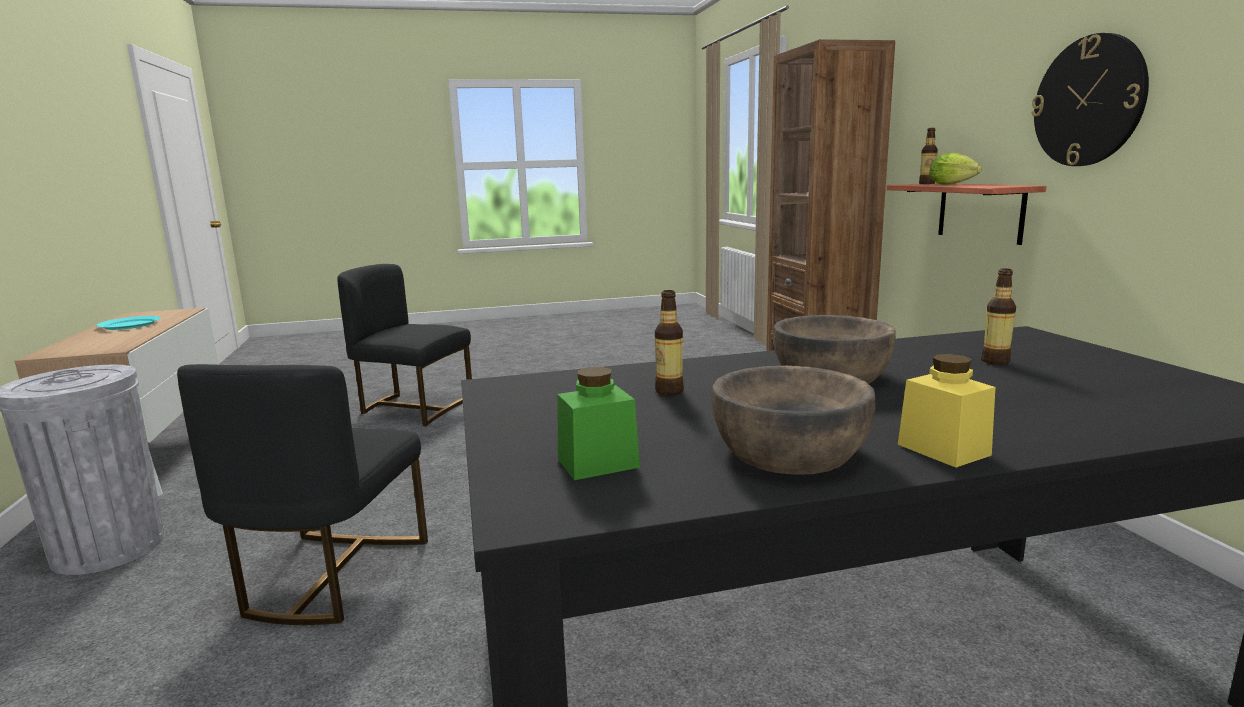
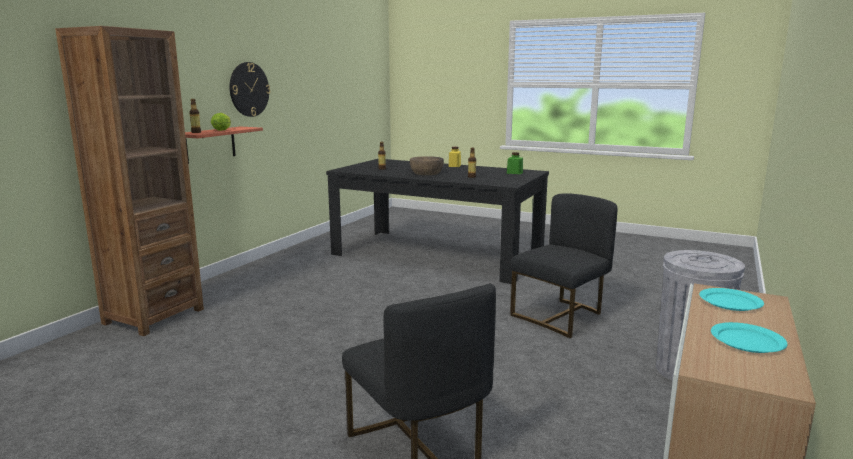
camera: 140 degrees left, 0 degrees up
(104, 343) = (730, 302): none -> turquoise plate
(790, 451) = (478, 169): brown bowl -> none

